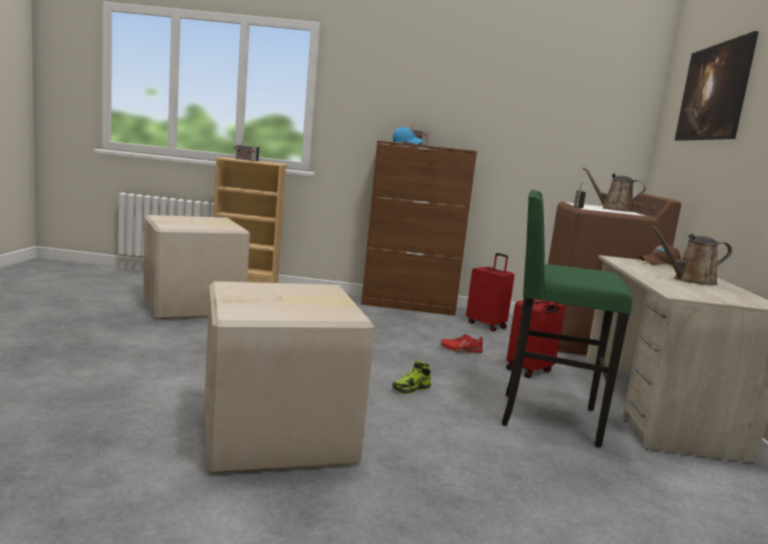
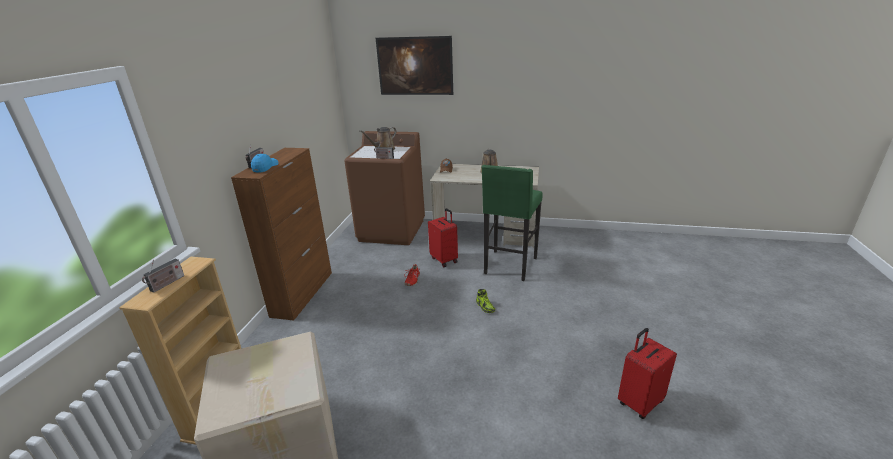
camera: 80 degrees left, 15 degrees up
(279, 435) = (568, 361): cardboard box -> none
(486, 325) = (356, 262): red suitcase -> red suitcase (639, 402)

